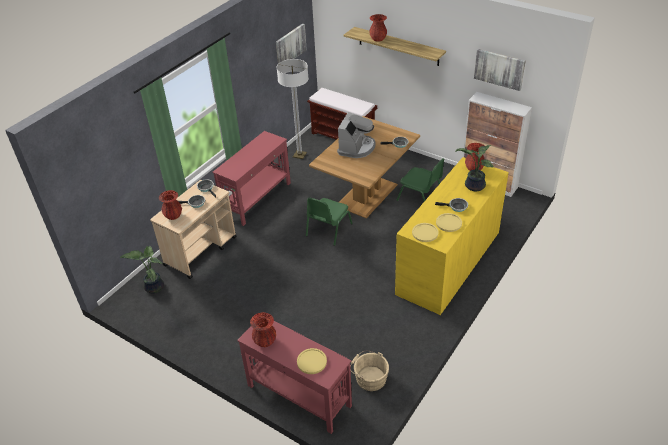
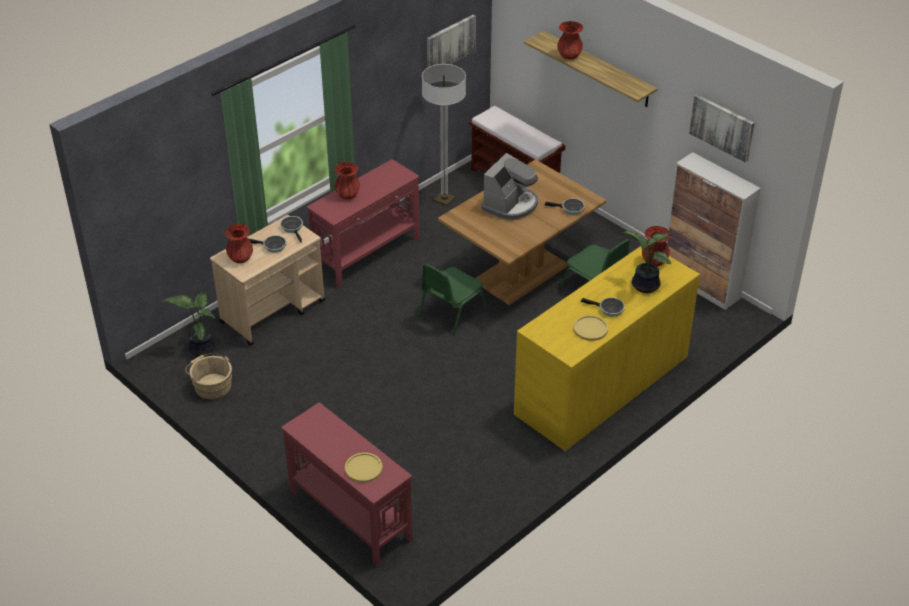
camera: 10 degrees right, 0 degrees up
(265, 341) = (314, 434): red vase -> red vase (348, 195)
(369, 377) = (445, 510): beige bucket -> beige bucket (211, 385)
(425, 233) = (554, 336): yellow plate -> none

